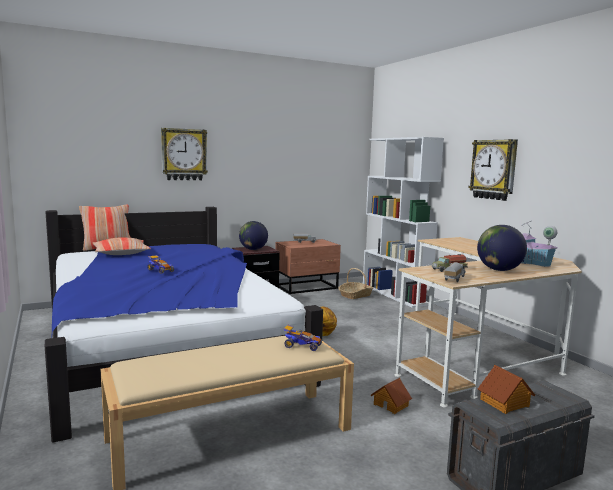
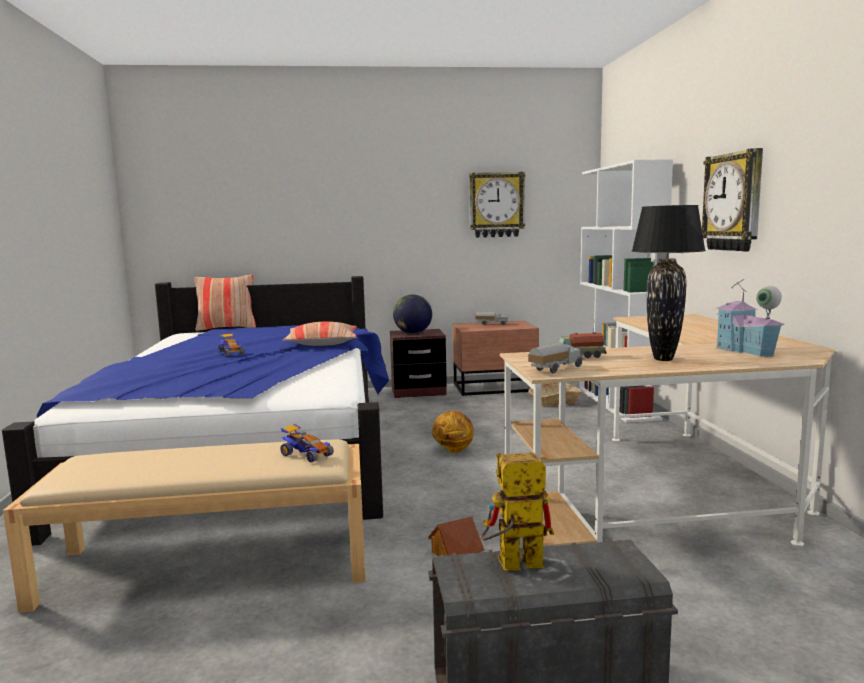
camera: 20 degrees right, 0 degrees up
(121, 253) = (227, 333): pillow -> pillow (322, 343)
(184, 154) = (322, 209): wall clock -> wall clock (496, 205)
(499, 270) = (662, 359): globe -> black table lamp
(505, 403) = (511, 566): toy house -> toy robot

